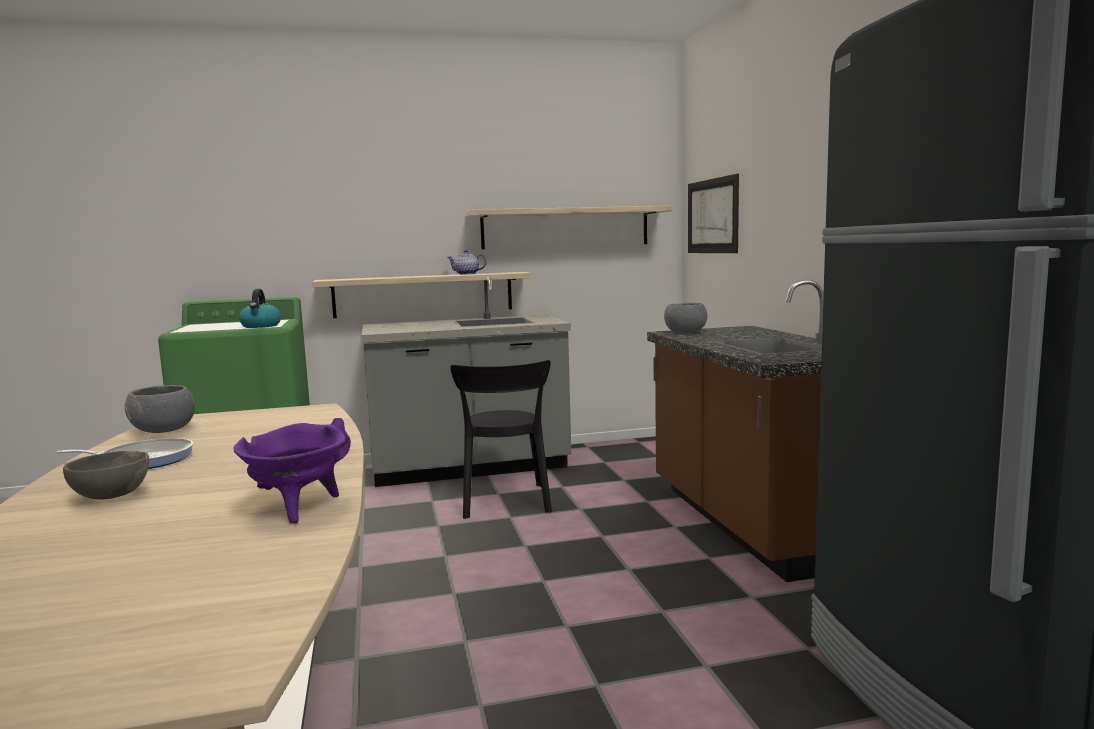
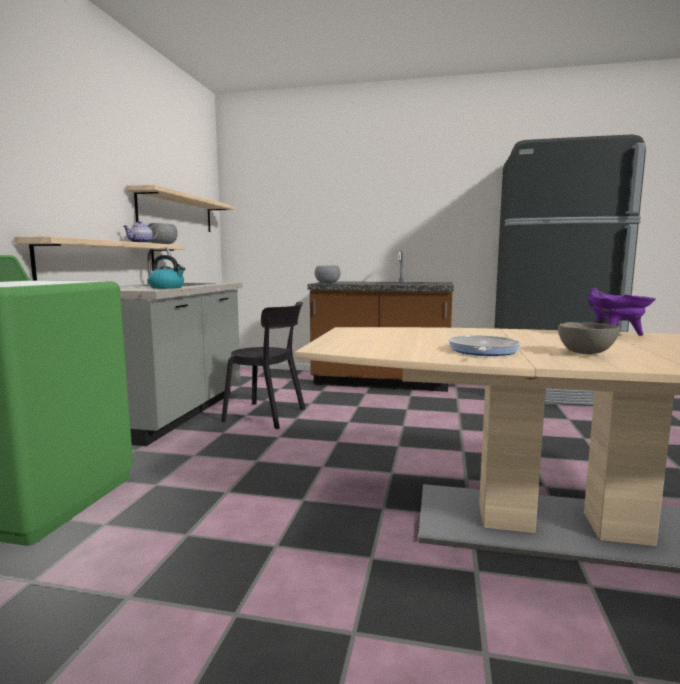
camera: 65 degrees left, 0 degrees up
(163, 430) = (371, 349): grey bowl -> grey bowl (162, 244)
(261, 326) = (77, 281): kettle -> kettle (167, 287)
(712, 216) = (266, 216): picture -> none

